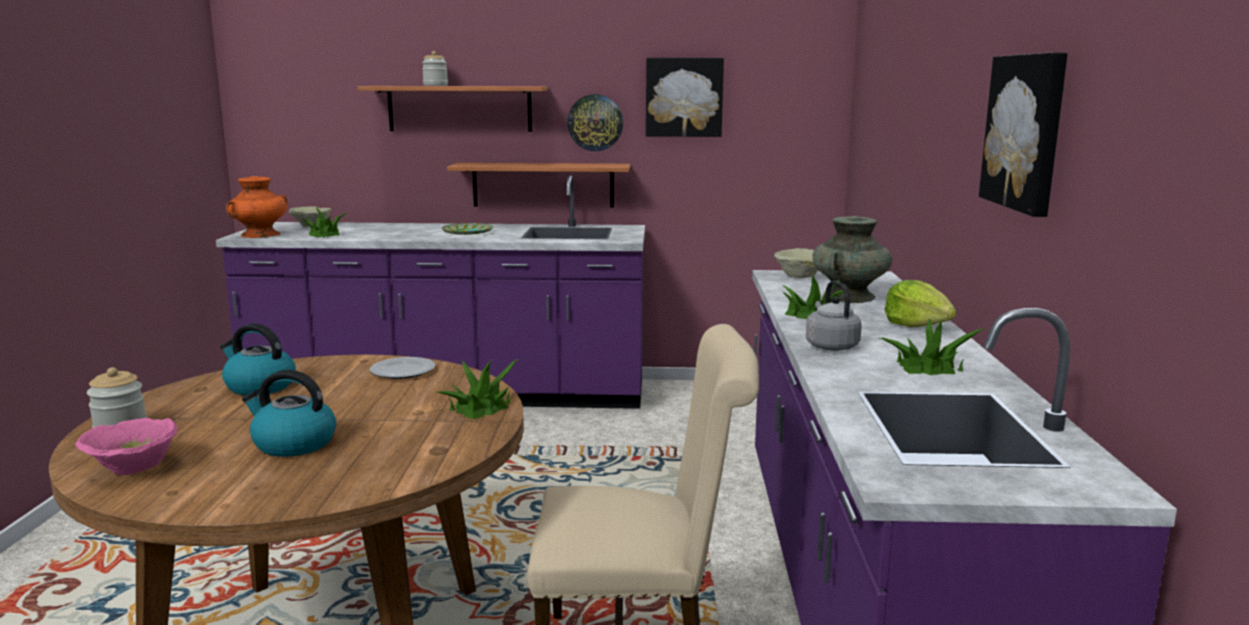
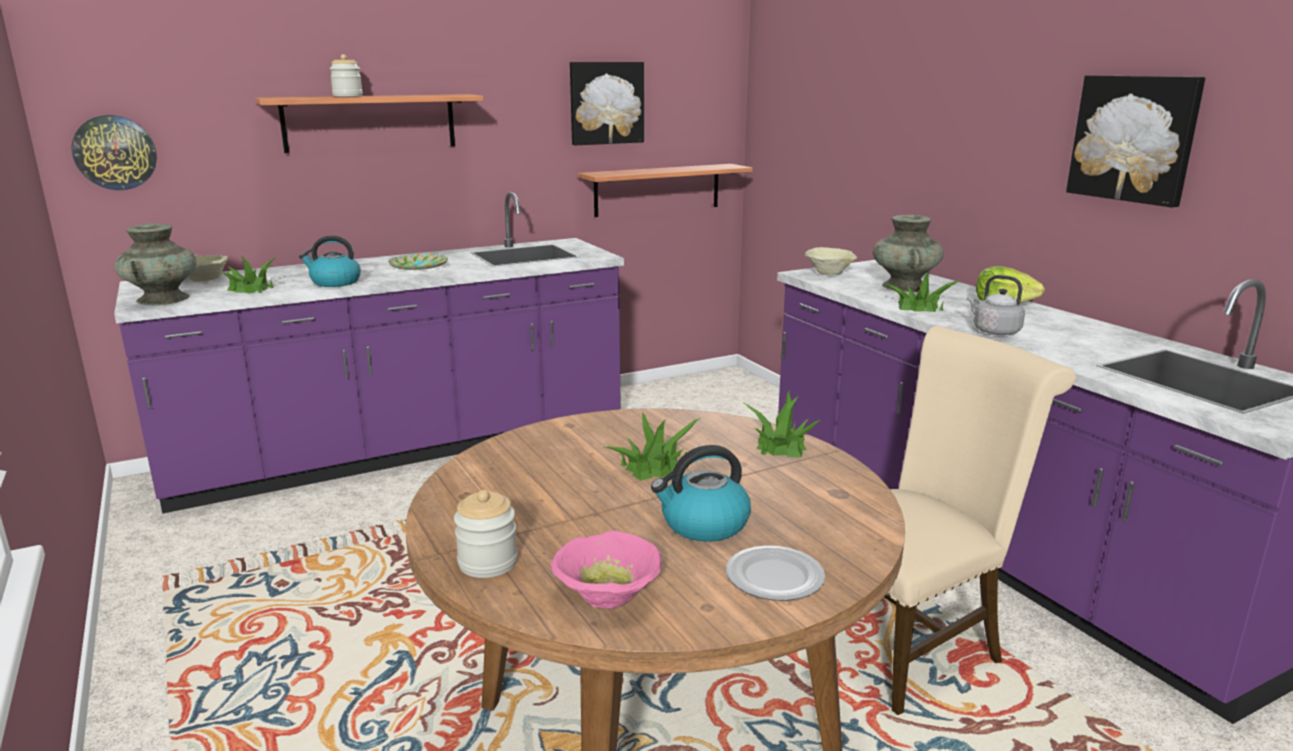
camera: 30 degrees left, 5 degrees up
(259, 386) = (526, 477): kettle -> kettle (334, 282)
(260, 234) = (163, 299): orange vase -> turquoise vase
(402, 371) = (633, 427): plate -> plate (773, 577)
(543, 185) = (469, 204): shelf -> shelf (657, 190)
(595, 122) = (521, 133): wall clock -> wall clock (115, 152)
(929, 367) = (1087, 336): potted plant -> potted plant (654, 466)

